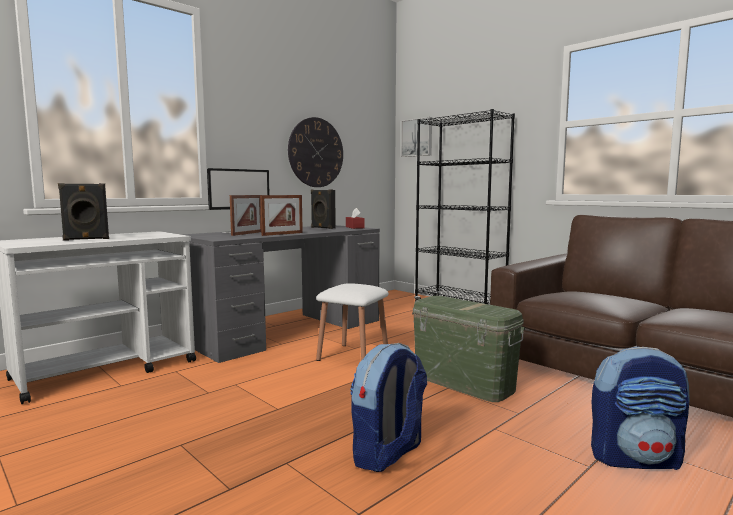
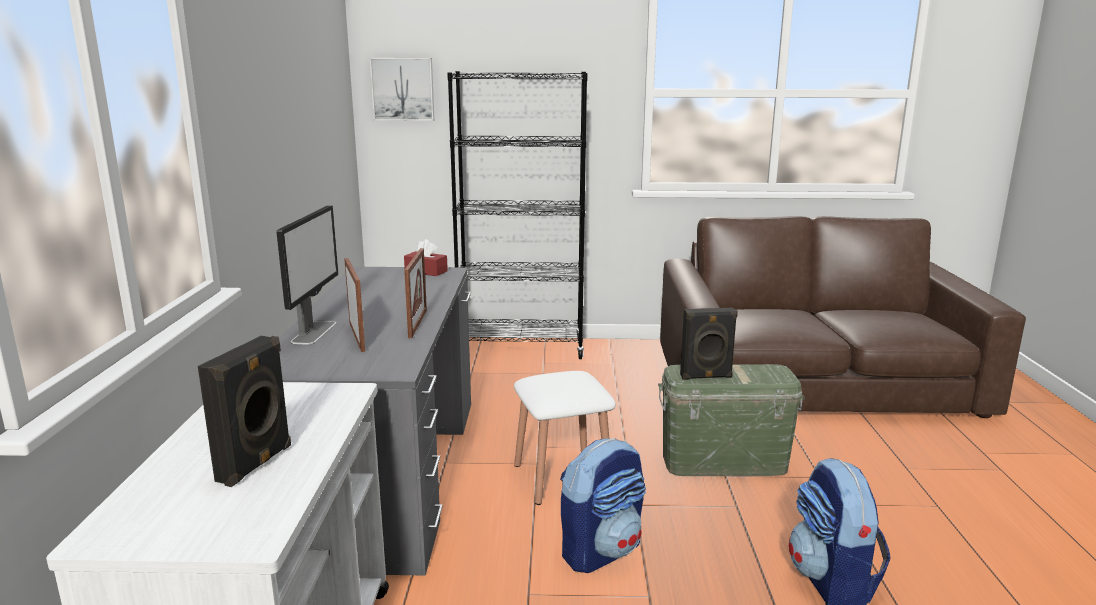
camera: 45 degrees left, 10 degrees up
(316, 152) = (299, 138): wall clock -> none
(322, 228) = (386, 284): black speaker -> black speaker (706, 377)
(635, 458) = (942, 482): backpack -> backpack (601, 551)

